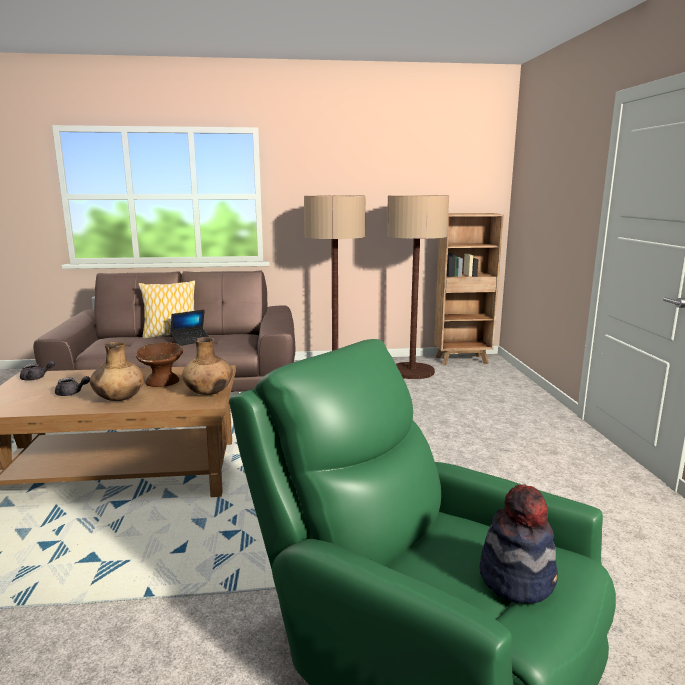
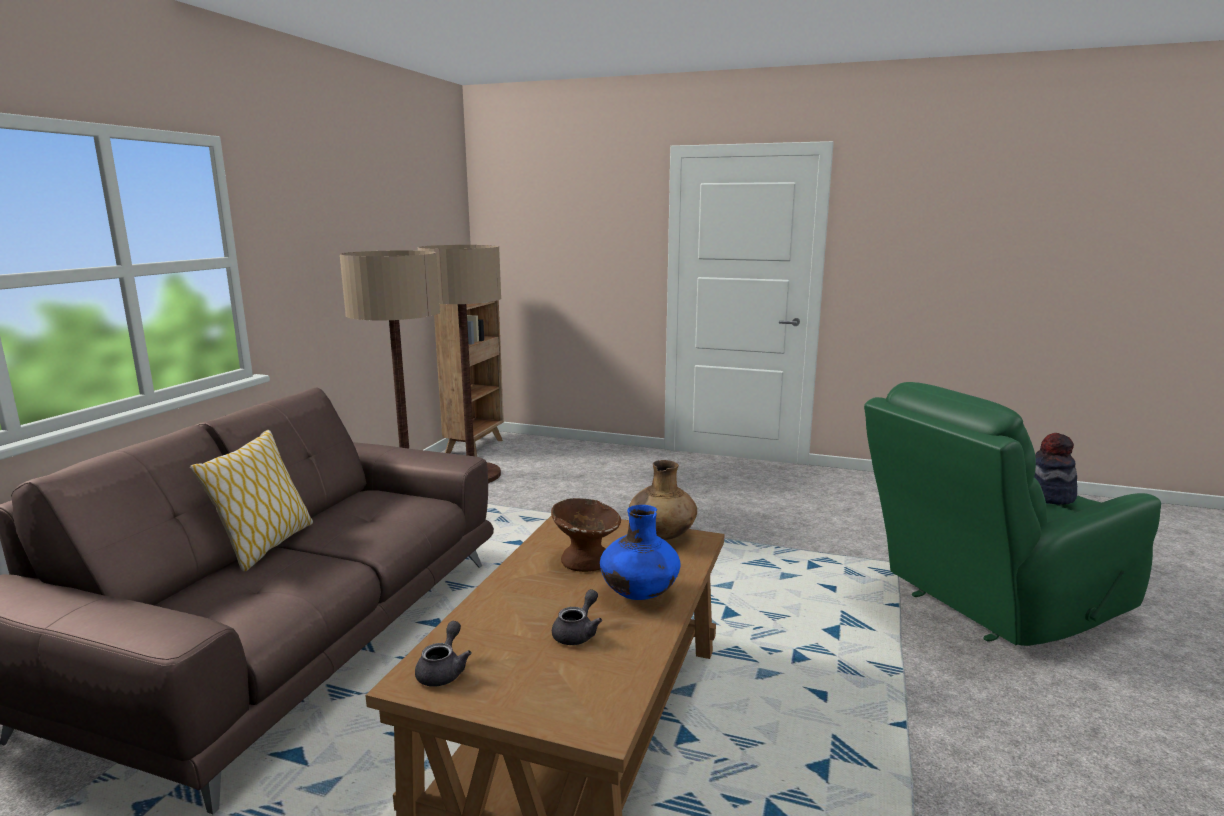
camera: 65 degrees left, 0 degrees up
(119, 399) = (639, 594): brown vase -> blue vase
(191, 340) = (337, 533): laptop -> none

